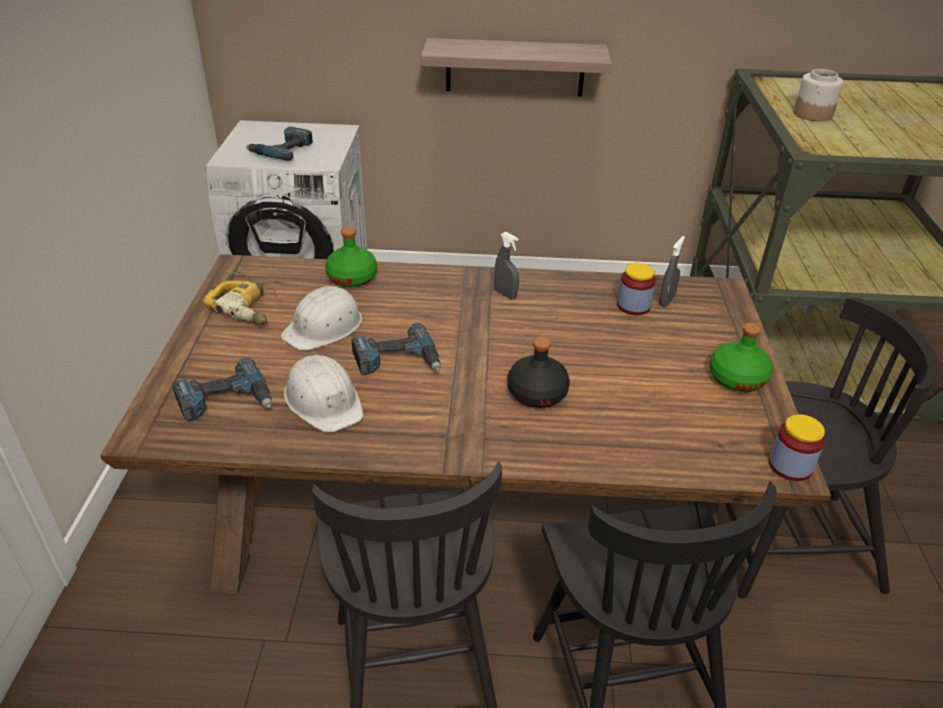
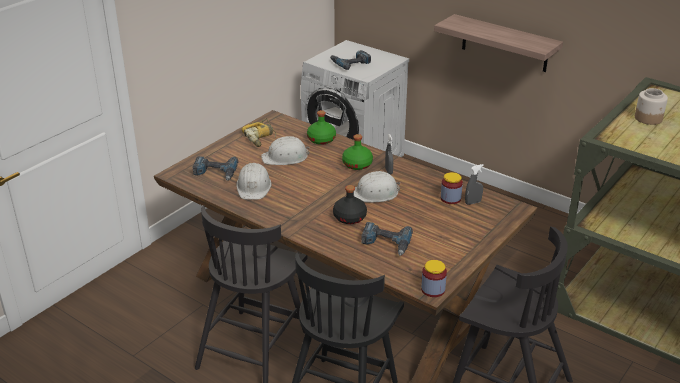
camera: 35 degrees right, 5 degrees down
(397, 361) = (302, 182): power drill -> power drill (386, 243)
(526, 337) = (374, 193): none -> white hard hat
(737, 378) = (460, 248): green bottle -> green bottle (357, 164)

